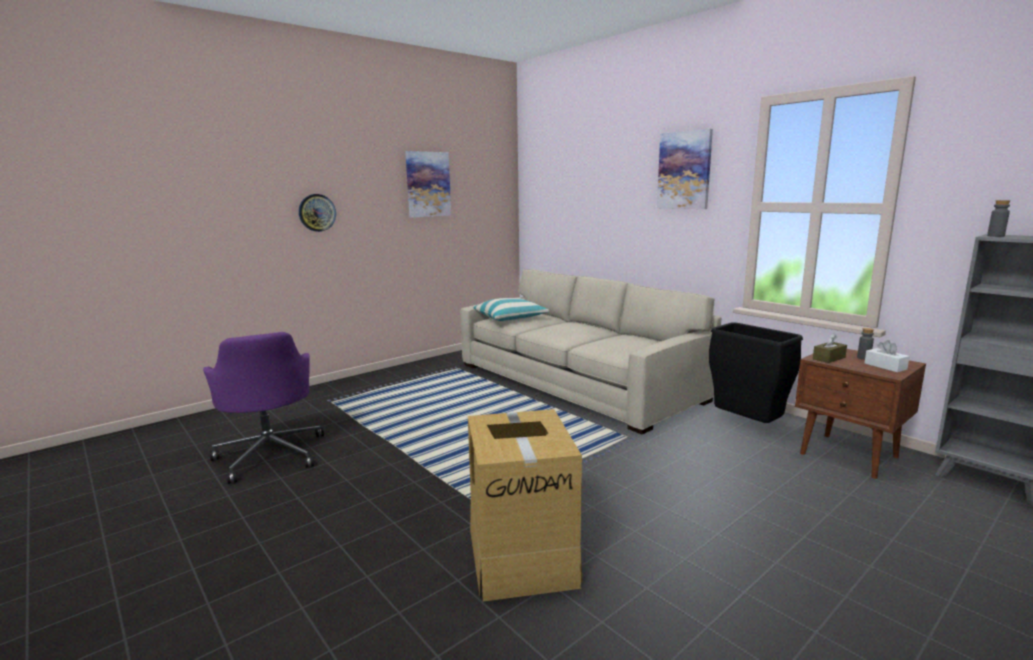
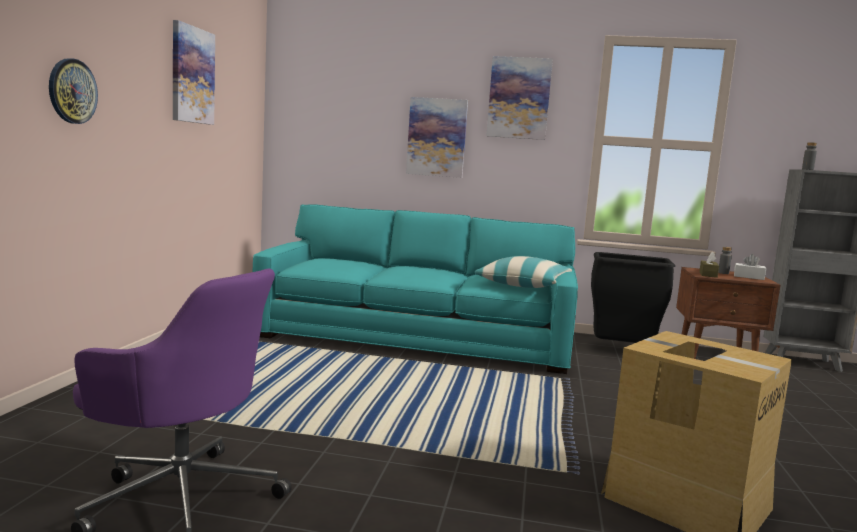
camera: 40 degrees left, 5 degrees down
(510, 318) = (325, 265): pillow -> pillow (523, 284)
(576, 381) = (418, 337): beige sofa -> turquoise sofa
(622, 211) = (437, 137): none -> picture

